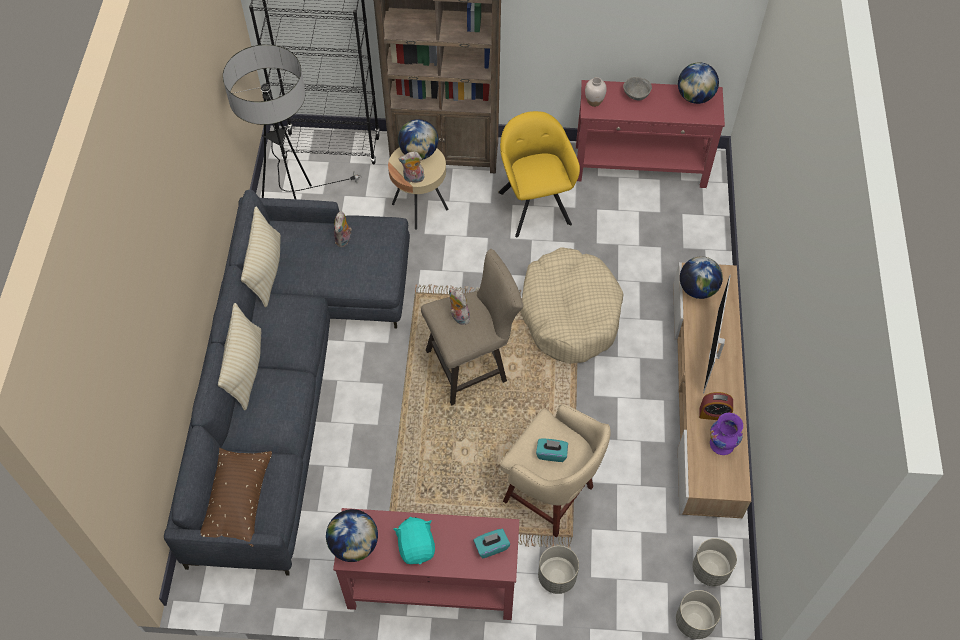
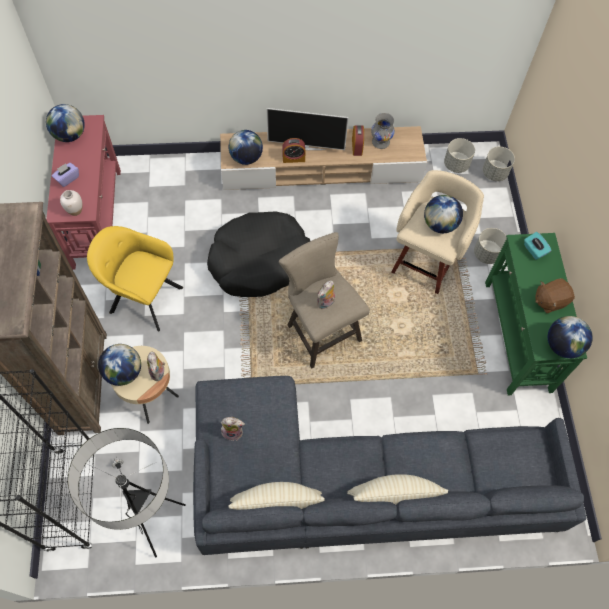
camera: 100 degrees left, 5 degrees up
(238, 501) = (525, 469): brown pillow -> none
(416, 546) = (550, 300): turquoise plush toy -> brown plush toy
(431, 585) = (517, 336): red console table -> green console table
(534, 204) = (143, 297): yellow armchair -> yellow armchair turned 45 degrees clockwise
(551, 454) = (440, 224): turquoise tissue box -> globe
(569, 313) = (259, 261): beige dog bed -> black dog bed
(635, 95) = (67, 178): grey bowl -> purple tissue box
(695, 339) = (293, 158): none -> alarm clock
(722, 444) = (381, 142): purple vase -> grey vase

